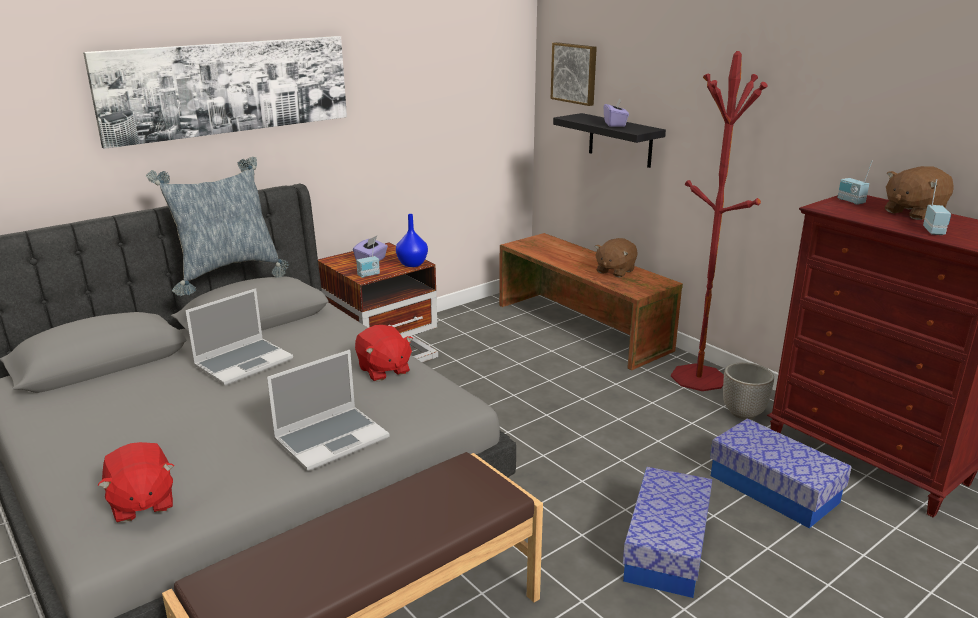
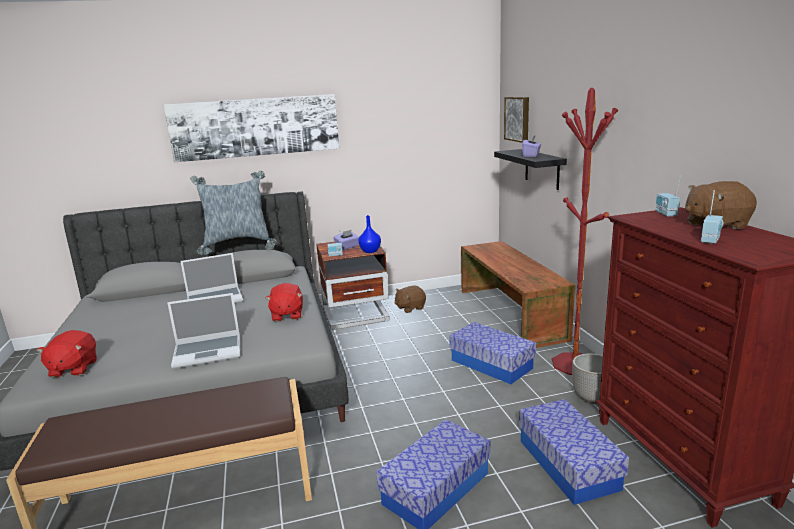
camera: 25 degrees right, 5 degrees down
(610, 393) = (491, 364): none -> storage box
(614, 271) = (528, 271): brown plush toy -> brown plush toy (410, 308)

